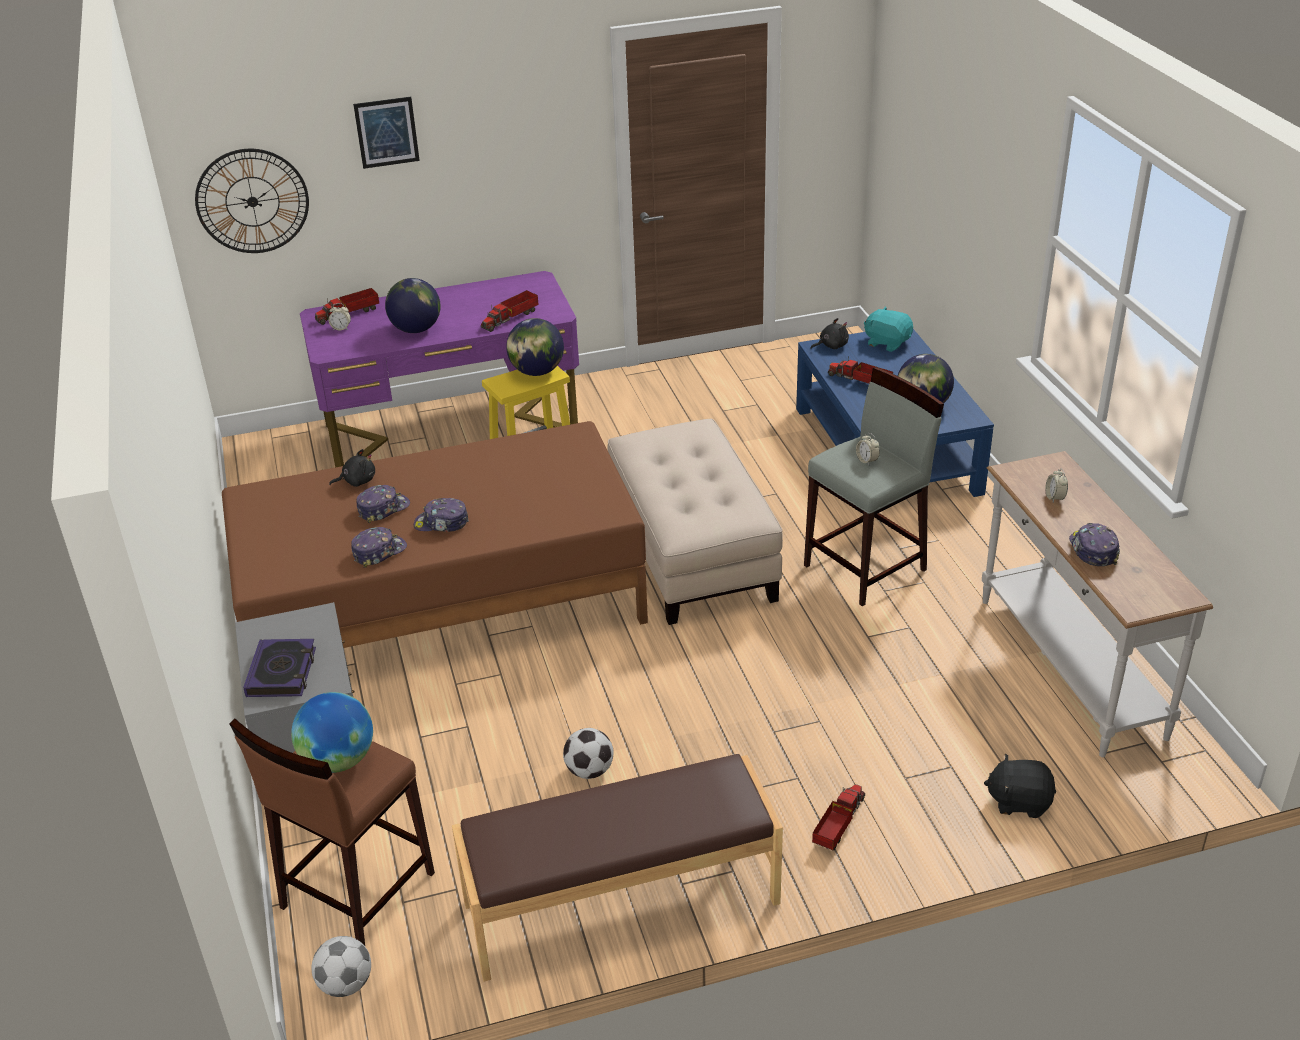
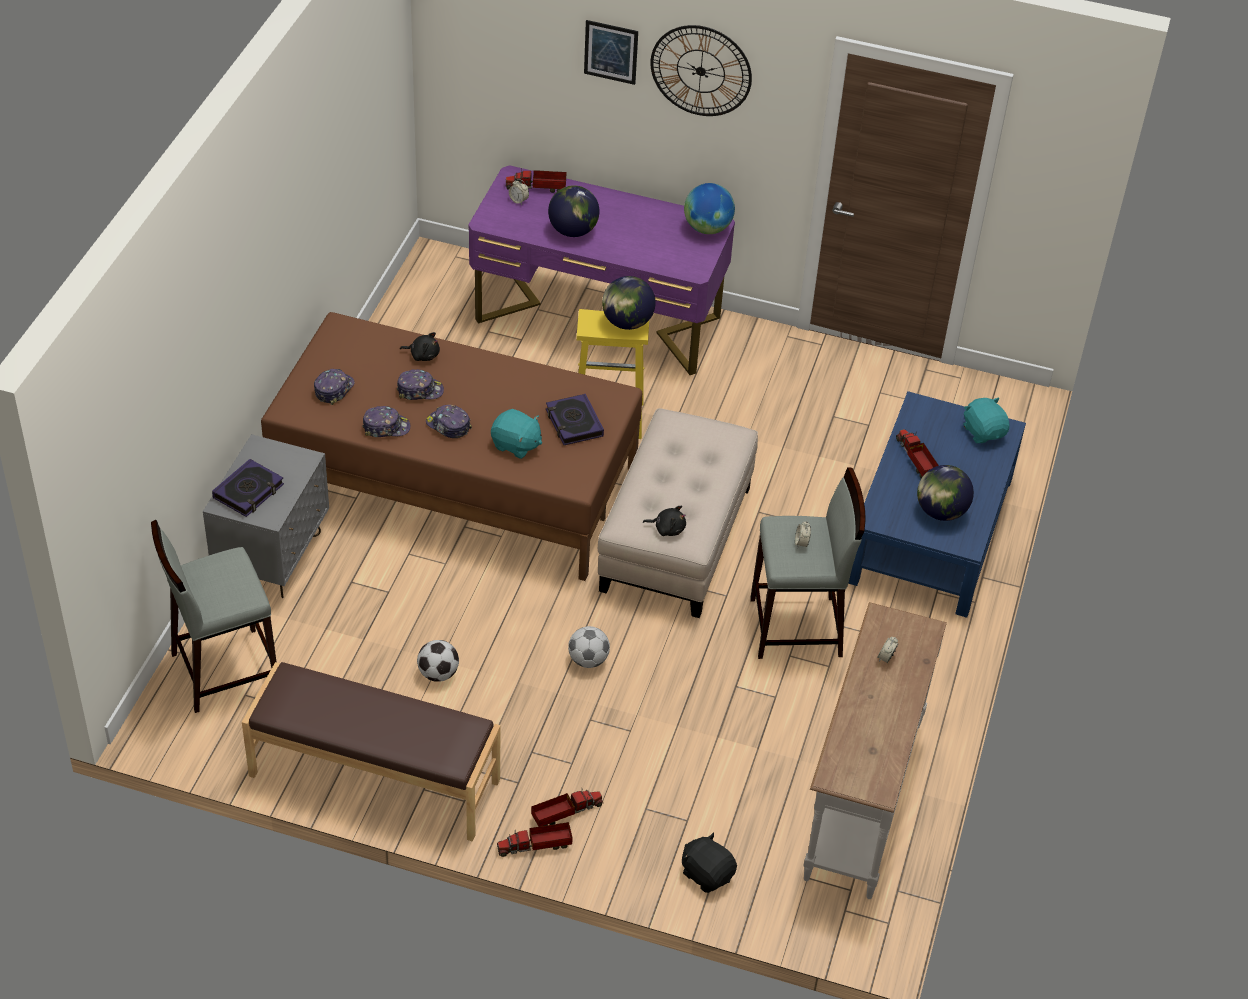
camera: 30 degrees right, 10 degrees up
(252, 201) = (484, 64): wall clock -> wall clock (701, 71)
(338, 761) = (223, 579): globe -> globe (707, 228)
(345, 984) = (170, 728): football -> football (588, 660)
(355, 890) = (223, 669): brown stool -> grey stool
(511, 318) = (656, 256): toy truck -> toy truck (536, 845)
(524, 509) = (516, 445): none -> turquoise plush toy
(560, 469) = (574, 423): none -> book
(831, 346) = (931, 410): black plush toy -> black plush toy (667, 528)
(1092, 550) = (859, 717): cap -> cap (333, 389)

